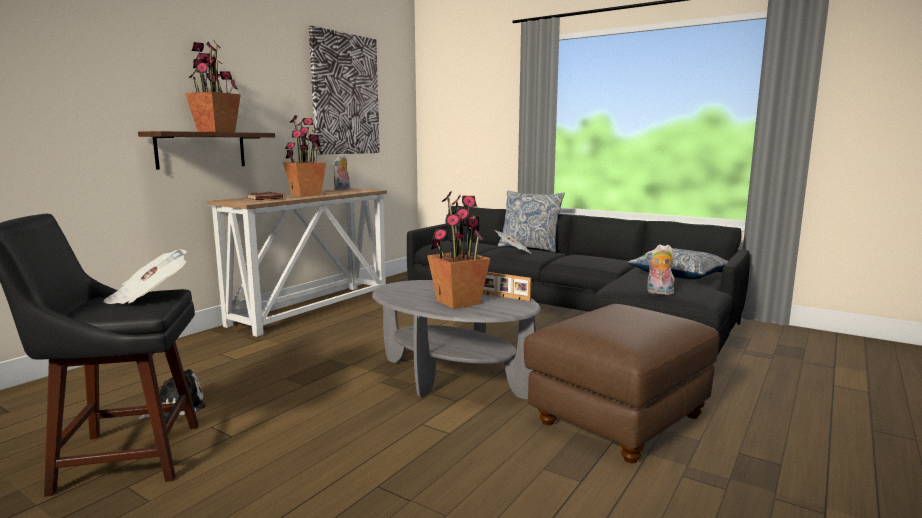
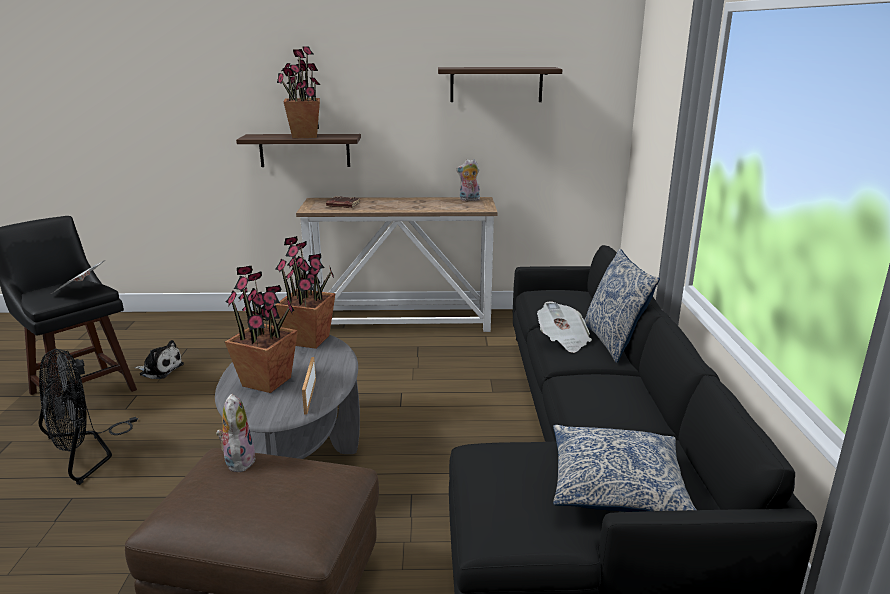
camera: 55 degrees right, 10 degrees up
(285, 468) = (86, 449): none -> black fan
(306, 195) = (396, 205): potted plant -> potted plant (309, 340)
(345, 94) = (496, 84): picture -> shelf
(659, 293) = (478, 490): plush toy -> plush toy (238, 460)

